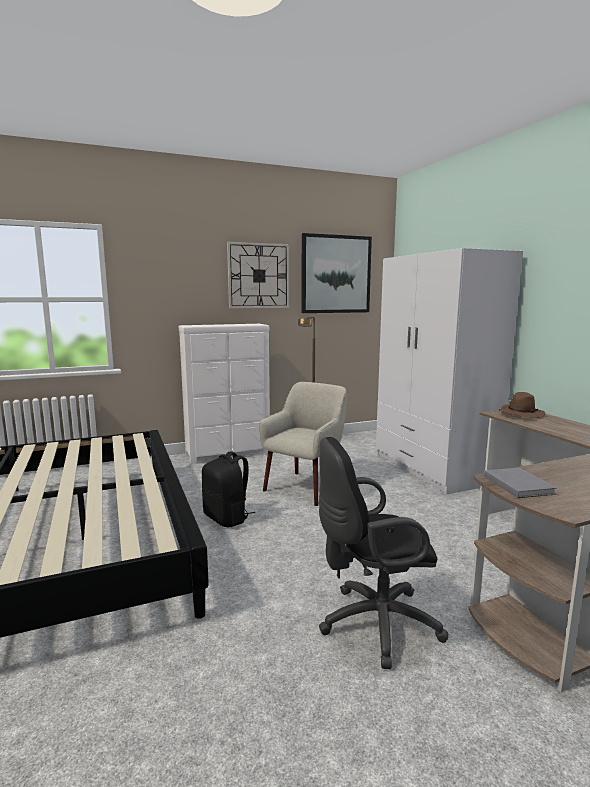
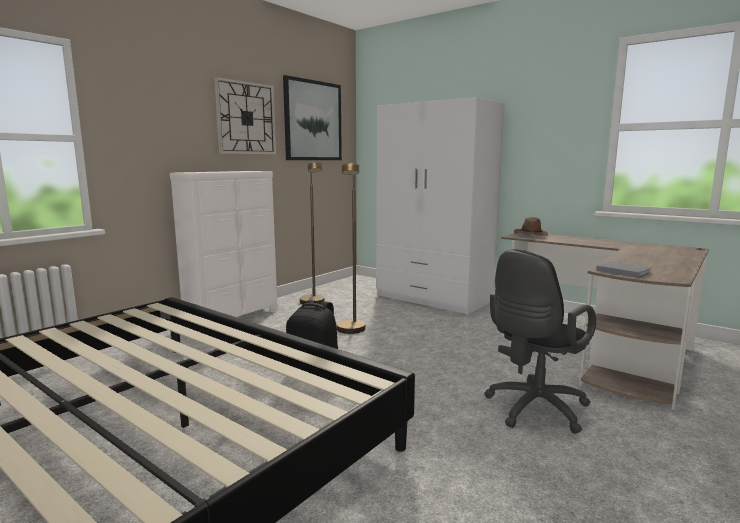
camera: 30 degrees left, 0 degrees up
(305, 487) = (351, 331): beige armchair -> brown floor lamp

